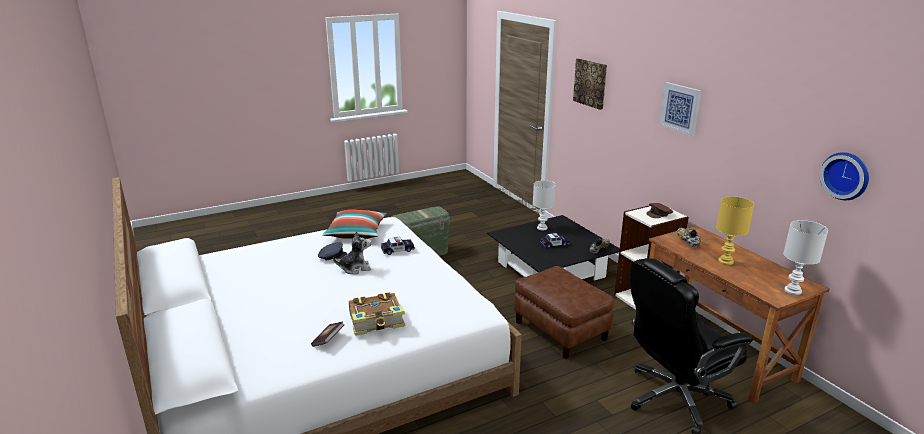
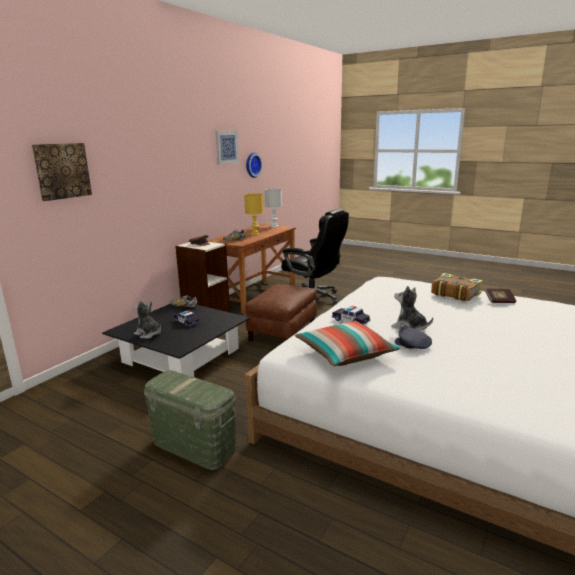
camera: 120 degrees left, 5 degrees down
(541, 228) = (148, 334): white table lamp -> plush toy
(680, 108) = (168, 161): picture -> picture (226, 147)

